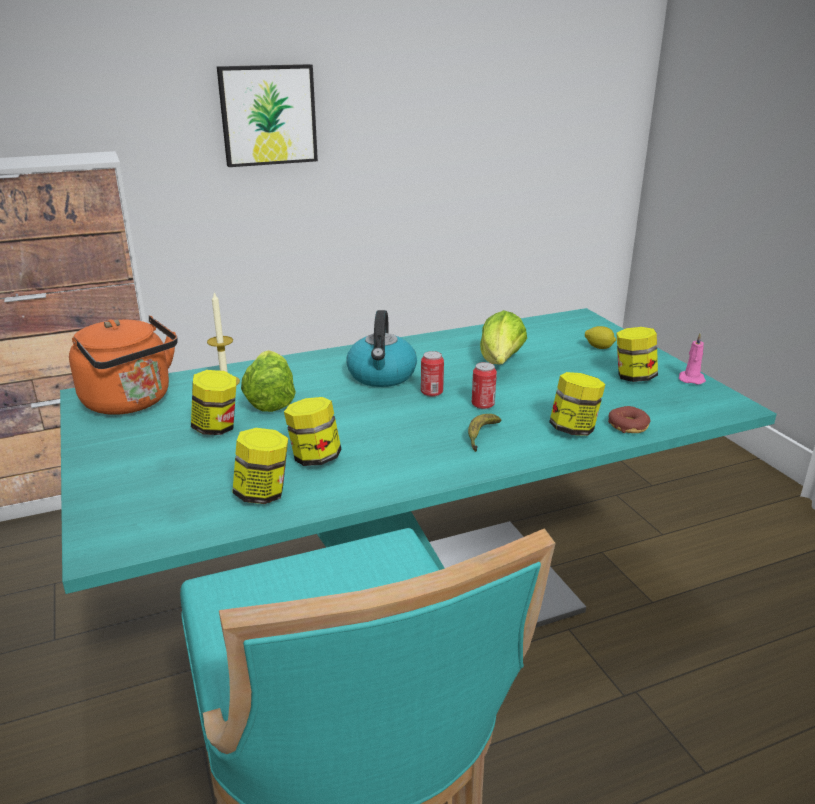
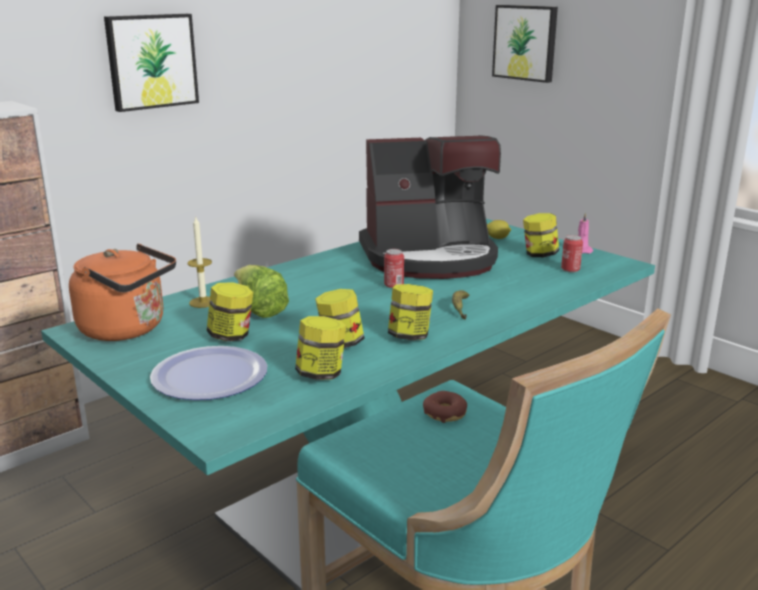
camera: 20 degrees left, 5 degrees down
(156, 472) = (209, 375): none -> plate
(382, 376) = (341, 279): kettle -> none
(483, 405) = (442, 288): can -> can (570, 270)
(500, 363) = (430, 258): lettuce -> coffee machine
(574, 429) = (525, 294): jar -> jar (410, 336)
(628, 426) = (562, 287): donut -> donut (445, 413)
(724, 107) = (525, 42): none -> picture

